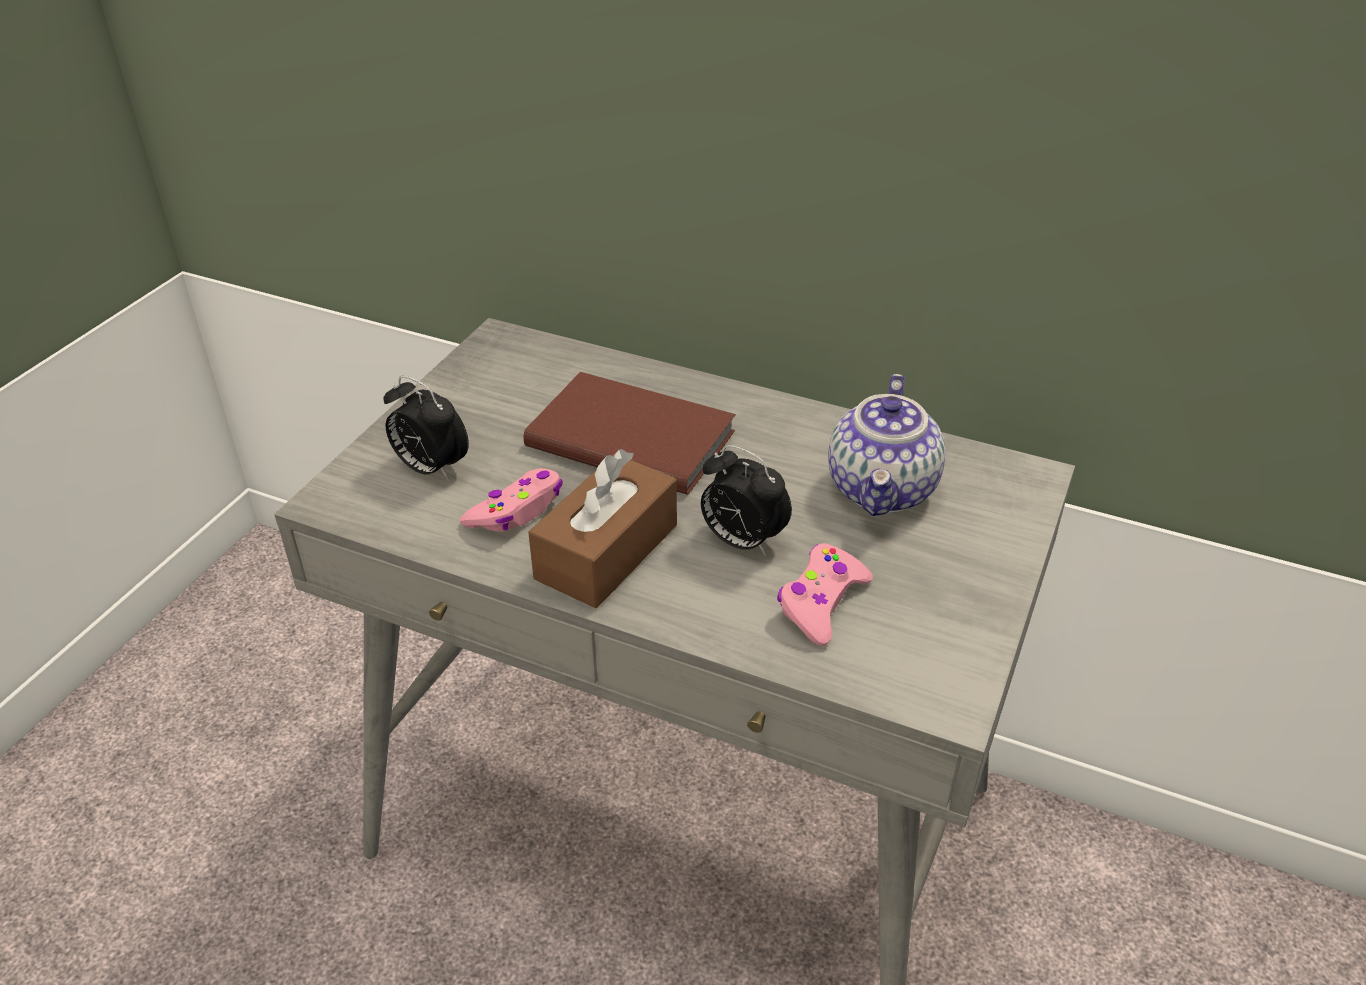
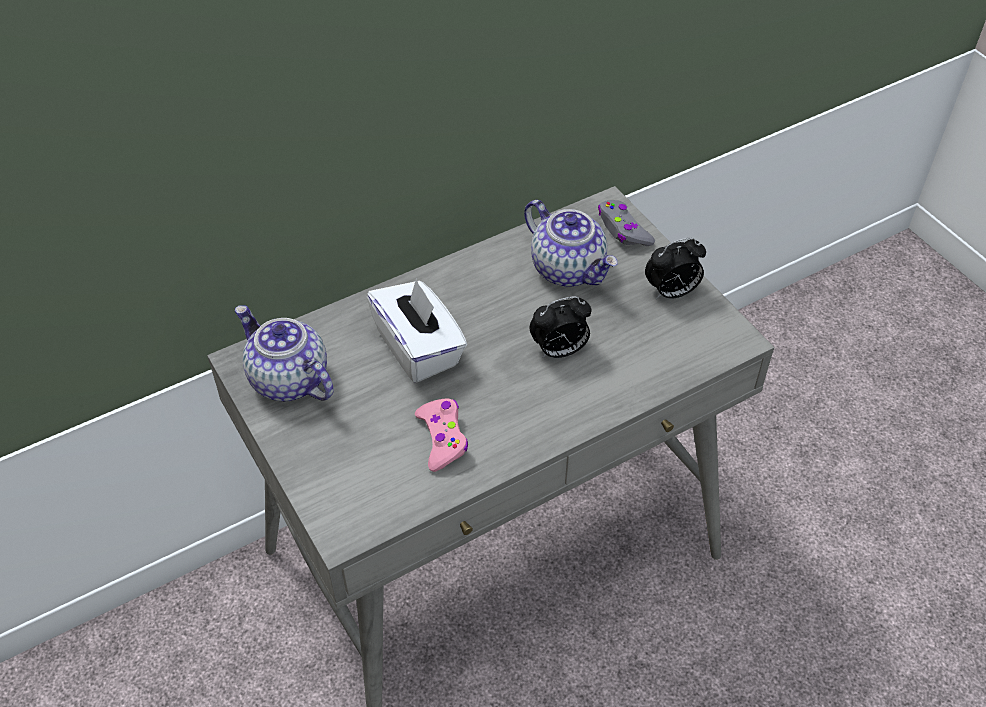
camera: 55 degrees left, 10 degrees up
(430, 468) = (358, 463): alarm clock -> alarm clock (671, 292)
(501, 375) = (287, 380): none -> teapot
(607, 551) = (517, 414): brown tissue box -> none
(630, 436) = (419, 348): brown book -> white tissue box
(821, 602) = (634, 346): pink game controller -> none
(1008, 505) = (623, 230): none -> grey game controller

